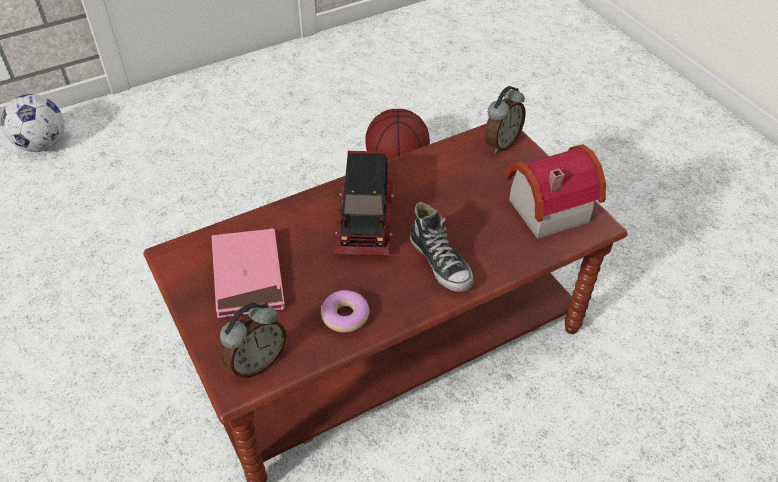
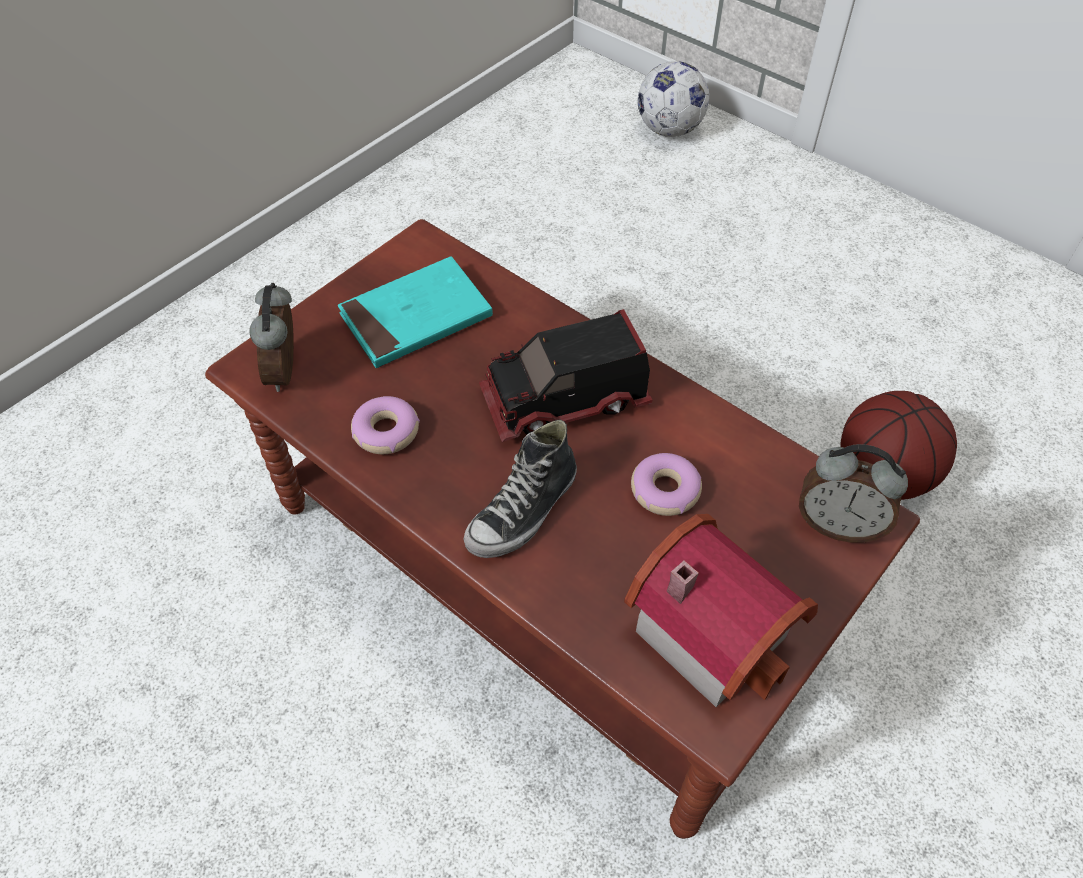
camera: 70 degrees right, 5 degrees up
(248, 275) = (416, 317): pink book -> turquoise book
(256, 362) = (288, 371): alarm clock -> alarm clock turned 60 degrees clockwise
(452, 199) = (664, 490): none -> donut

